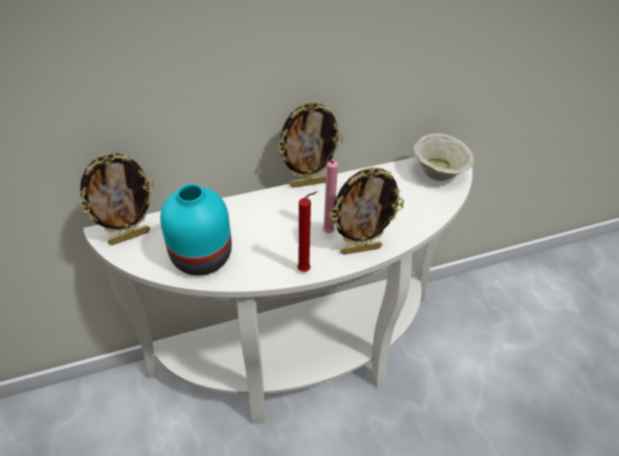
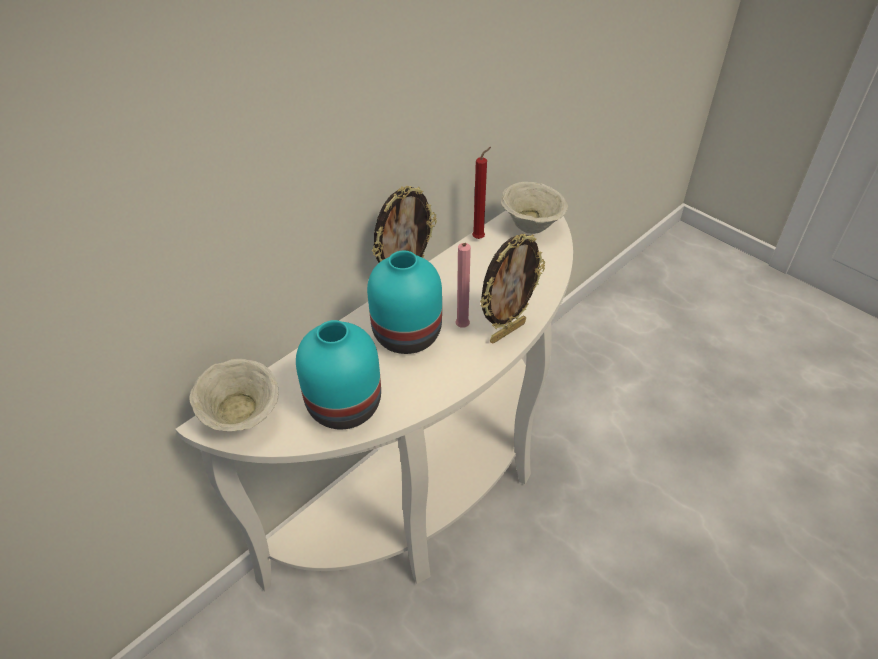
camera: 25 degrees left, 0 degrees up
(129, 236) = (242, 416): picture frame -> beige bowl
(281, 222) = (405, 334): none -> turquoise vase
(306, 270) = (466, 374): red candle -> red candle (480, 238)

